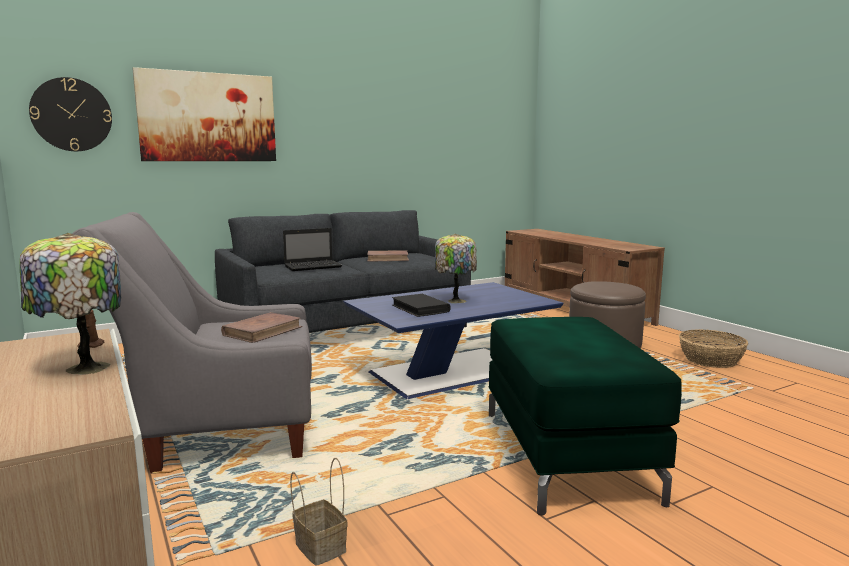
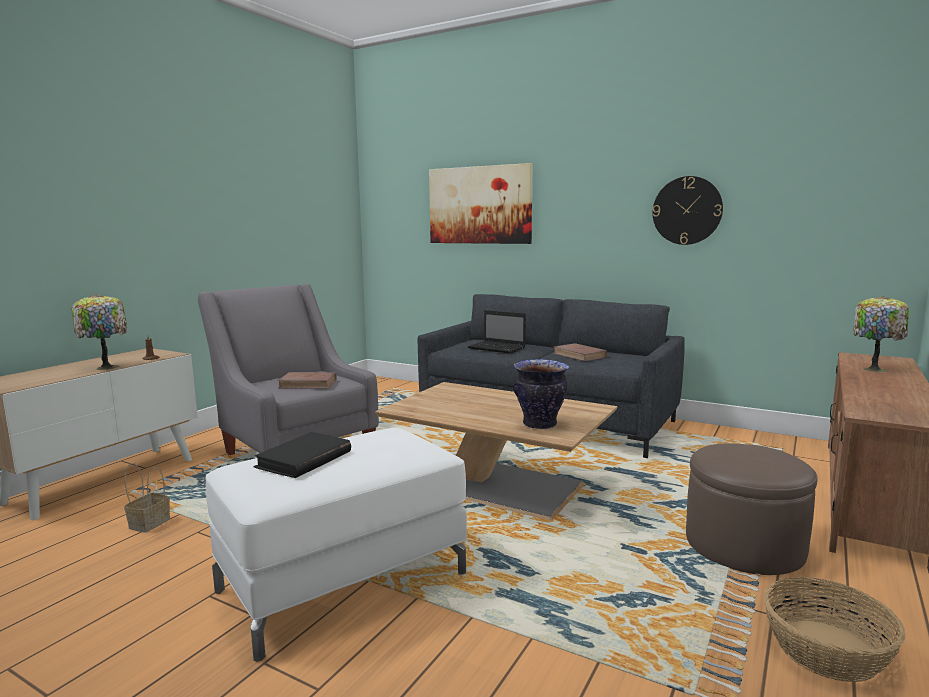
camera: 60 degrees right, 0 degrees up
(71, 115) = (395, 208): wall clock -> wall clock (687, 210)
(420, 309) = (449, 405): black book -> black book (304, 459)
(452, 372) = (498, 485): blue coffee table -> brown coffee table
(455, 300) = (500, 408): table lamp -> table lamp (875, 369)
(510, 300) = (540, 425): none -> vase
(567, 455) = (342, 583): green ottoman -> white ottoman

